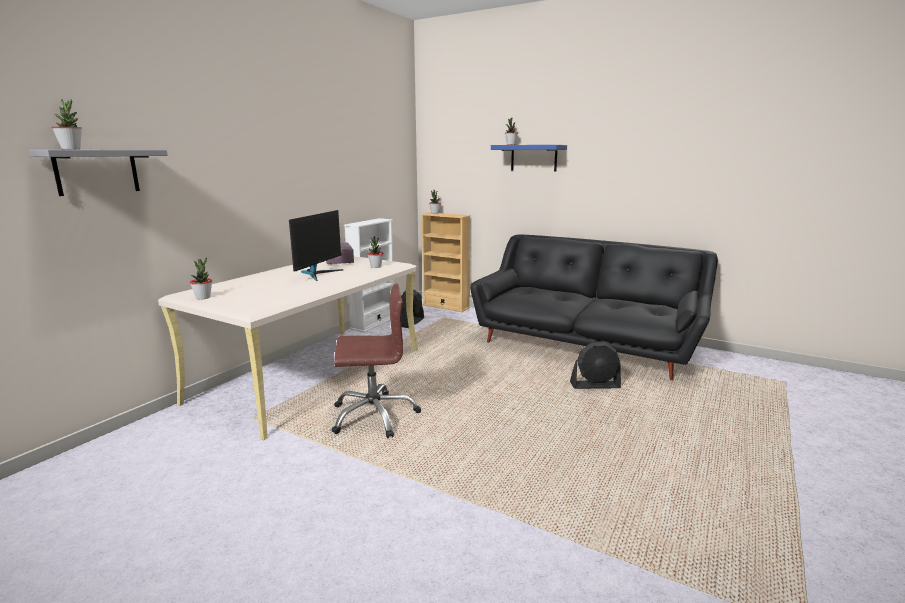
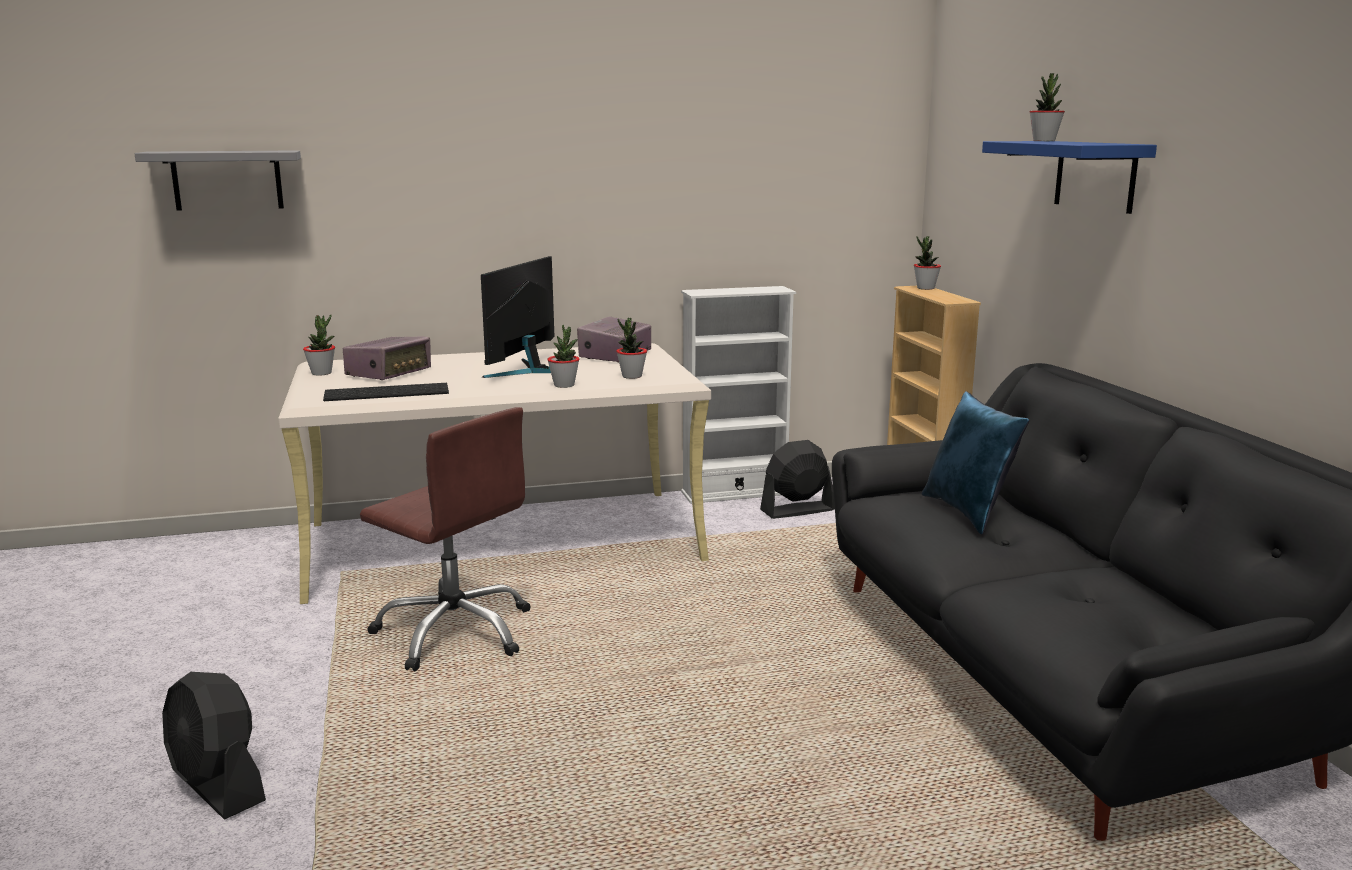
camera: 45 degrees right, 0 degrees up
(71, 149) = (183, 151): potted plant -> potted plant (564, 385)
(248, 289) = (389, 373): none -> radio
(281, 296) = (388, 392): none -> keyboard
(318, 274) = (525, 370): monitor -> monitor turned 135 degrees clockwise
(539, 294) = (969, 513): none -> blue pillow
(595, 385) = (884, 758): black fan -> black fan (218, 786)

